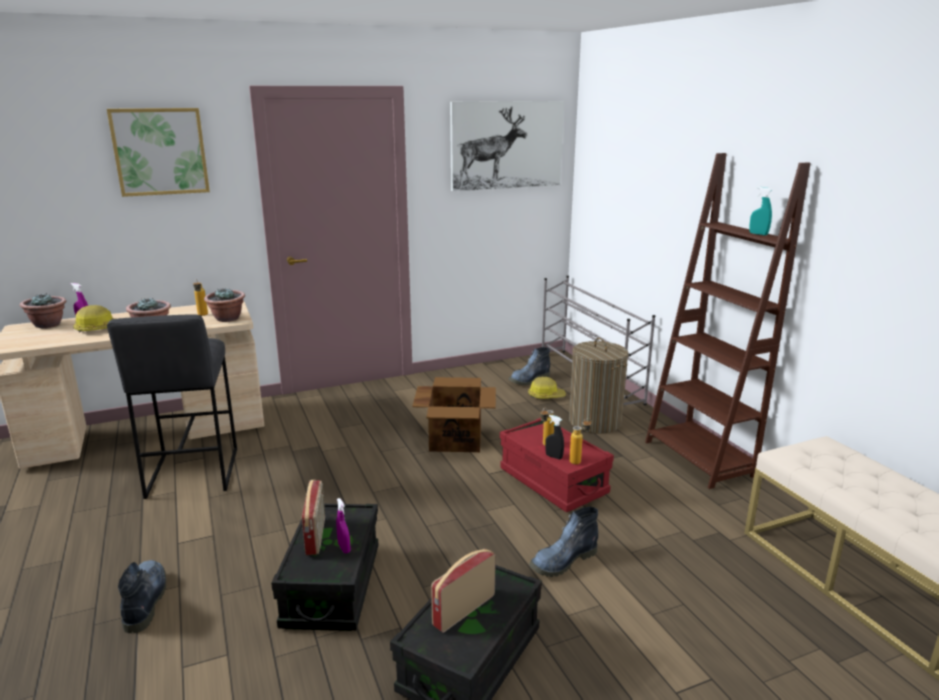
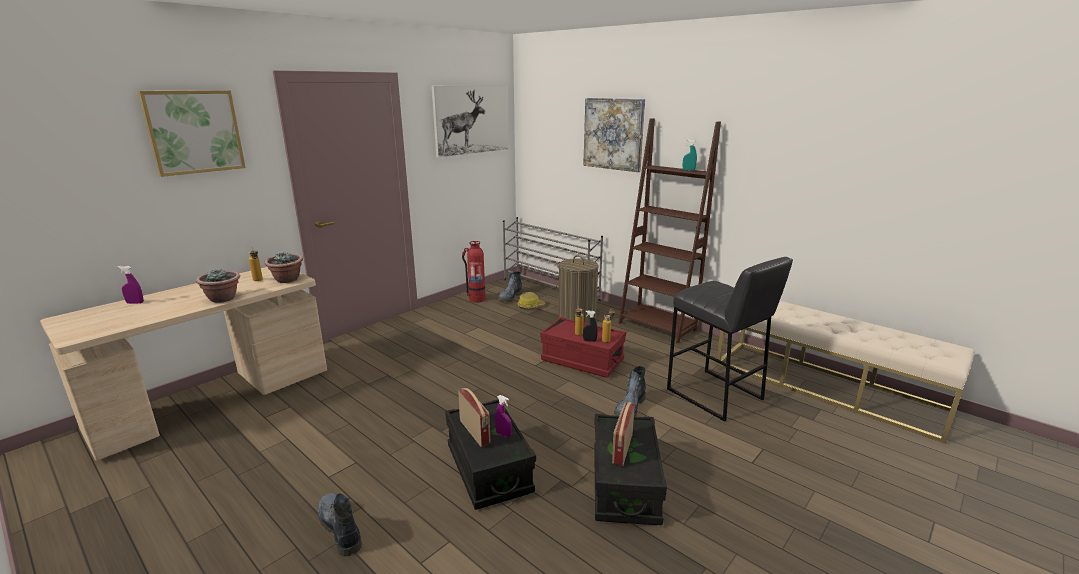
camera: 25 degrees left, 0 degrees up
(48, 325) = (96, 311): potted plant -> none
(99, 329) = (162, 306): hard hat -> none
(192, 473) = (291, 421): grey stool -> grey stool (715, 395)
(456, 439) = (492, 347): cardboard box -> none
(487, 375) = (476, 299): none -> fire extinguisher
(677, 173) = (613, 134): none -> picture

